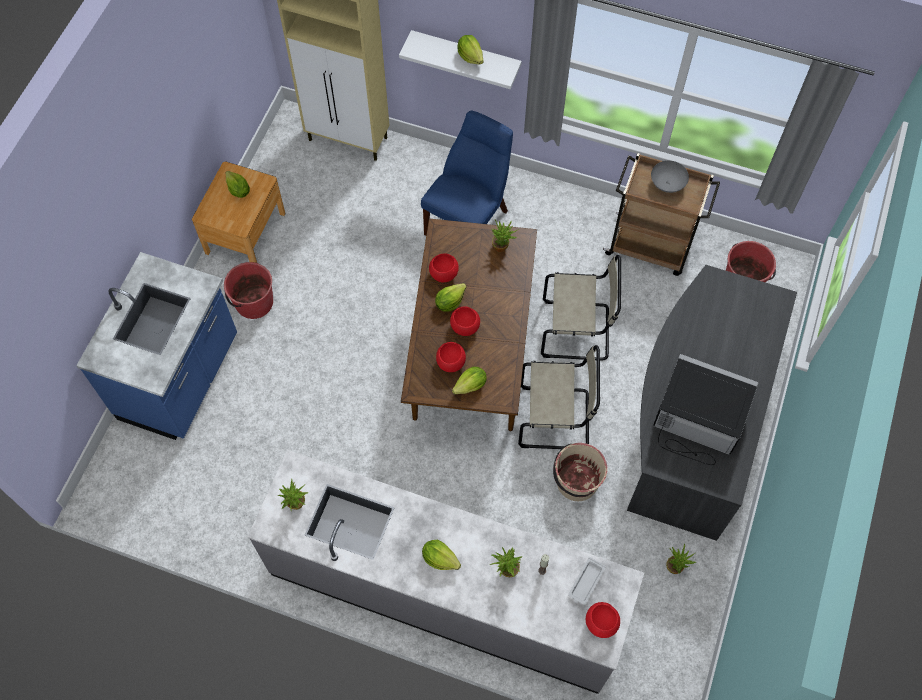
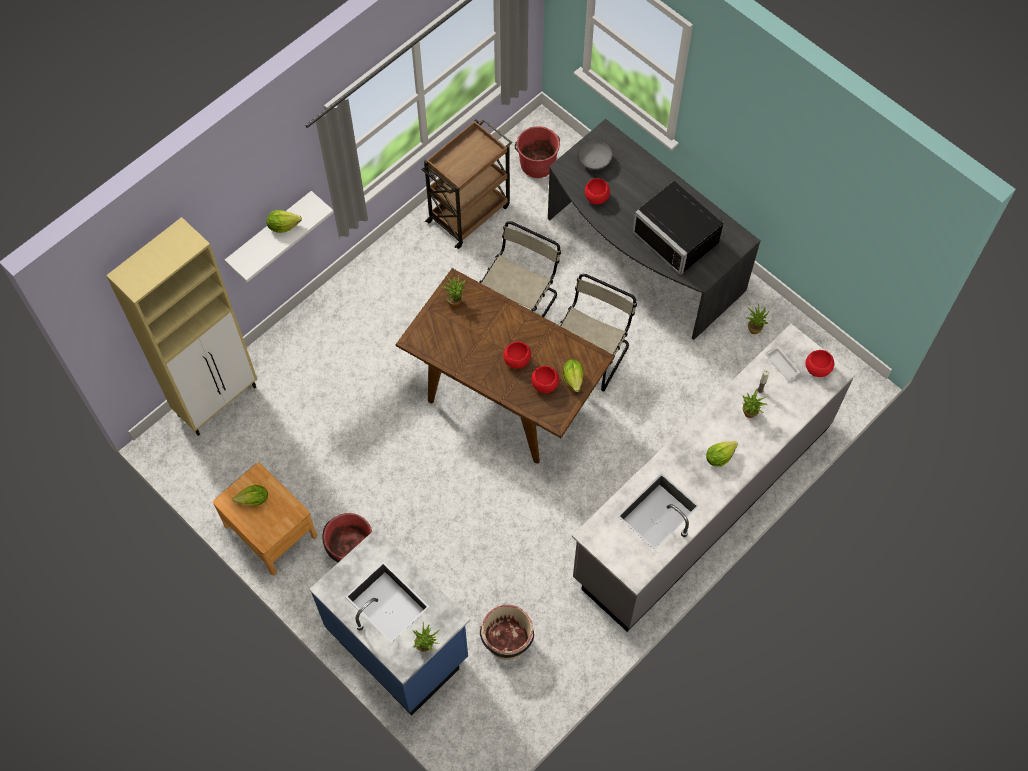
camera: 65 degrees left, 0 degrees up
(296, 506) = (626, 546): potted plant -> potted plant (427, 646)
(443, 274) = (457, 355): red bowl -> red bowl (596, 198)
(449, 302) = (487, 362): lettuce -> none
(469, 220) = (365, 337): blue chair -> none
(576, 482) = (653, 365): beige bucket -> beige bucket (507, 641)
(668, 184) = (463, 155): grey bowl -> grey bowl (595, 161)
(697, 420) = (679, 236): black microwave -> black microwave turned 90 degrees counterclockwise

